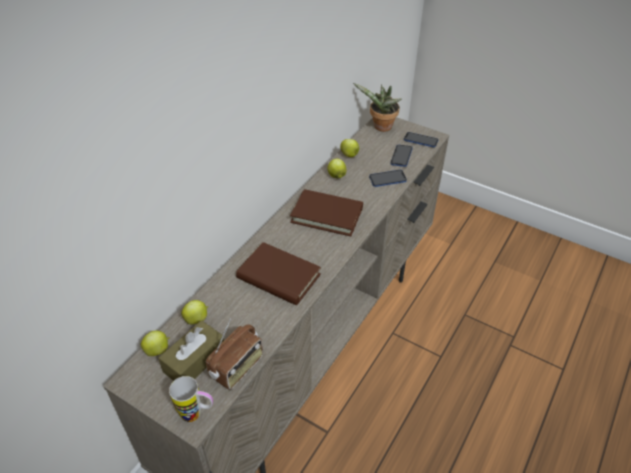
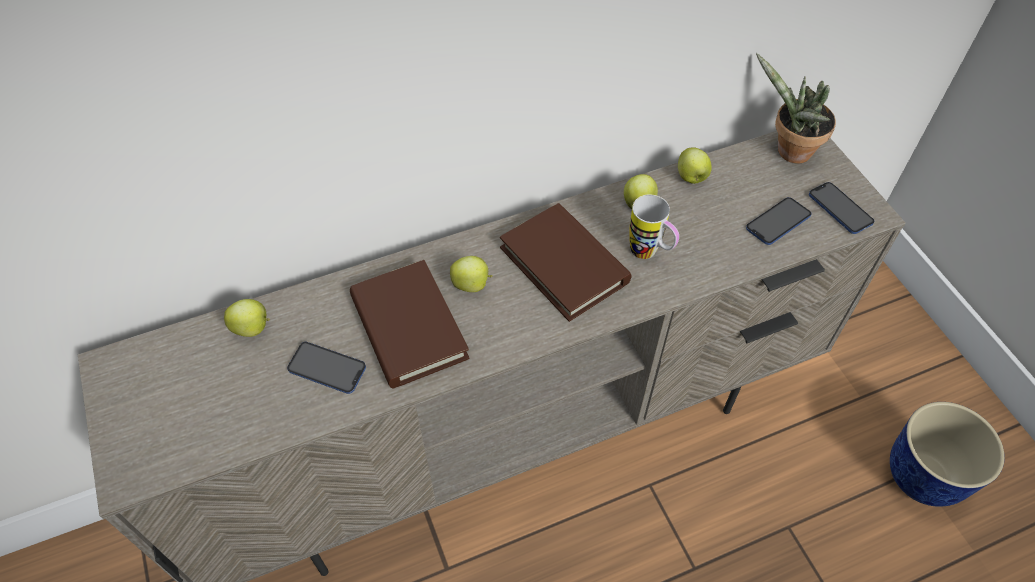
camera: 35 degrees right, 10 degrees up
(158, 350) = (173, 344): apple -> apple (472, 285)
(194, 361) = (199, 388): brown tissue box -> none
(197, 414) = (138, 469): mug -> mug (650, 254)
(237, 368) = (239, 435): radio -> none
(387, 179) = (717, 252): phone -> phone (327, 368)
(498, 262) = (920, 476): none -> planter

